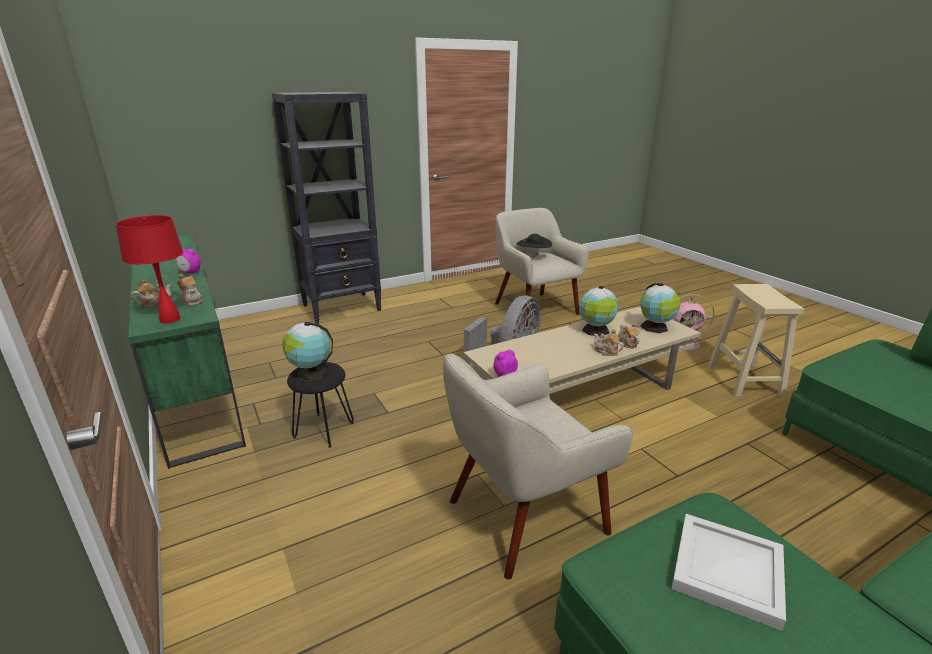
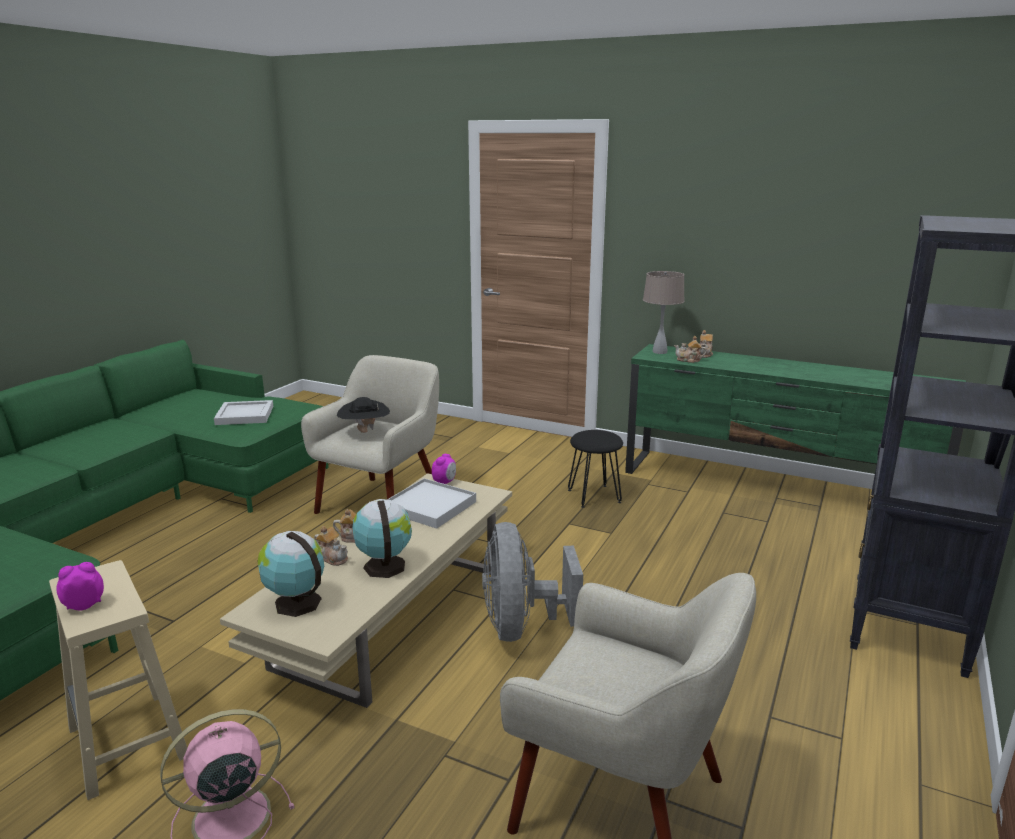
camera: 145 degrees right, 5 degrees down
(170, 319) = (660, 352): red table lamp -> beige table lamp
(190, 273) = (773, 372): alarm clock -> alarm clock (84, 605)
(310, 373) = (597, 434): globe -> none
(533, 257) = (631, 671): black hat -> black hat (364, 432)
(536, 358) = (430, 506): none -> white tray

